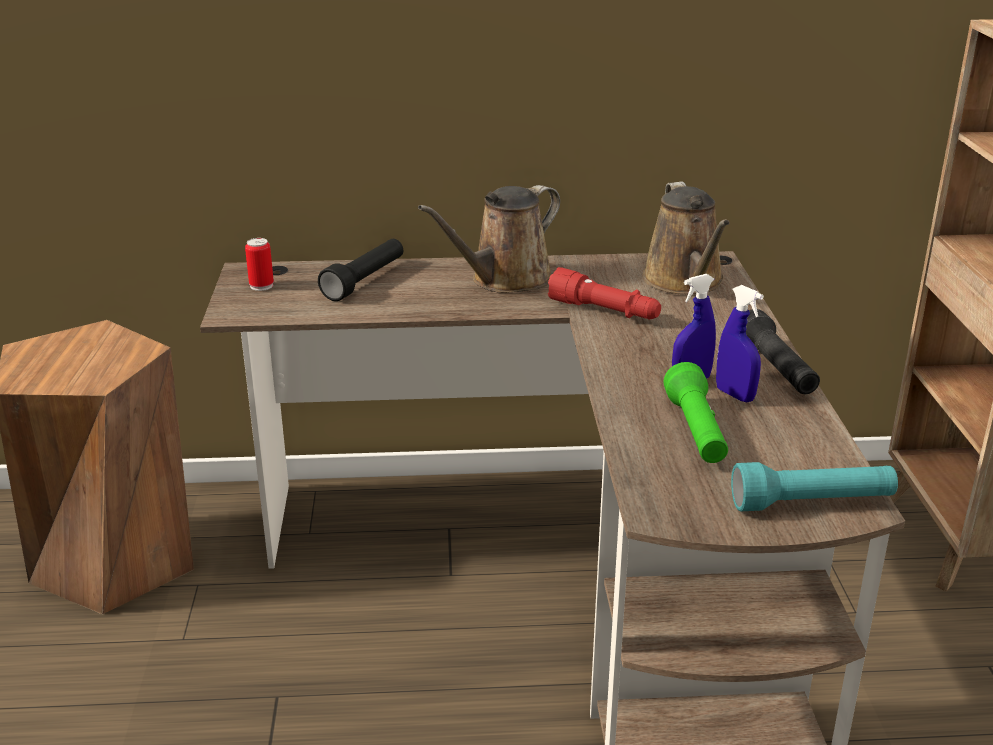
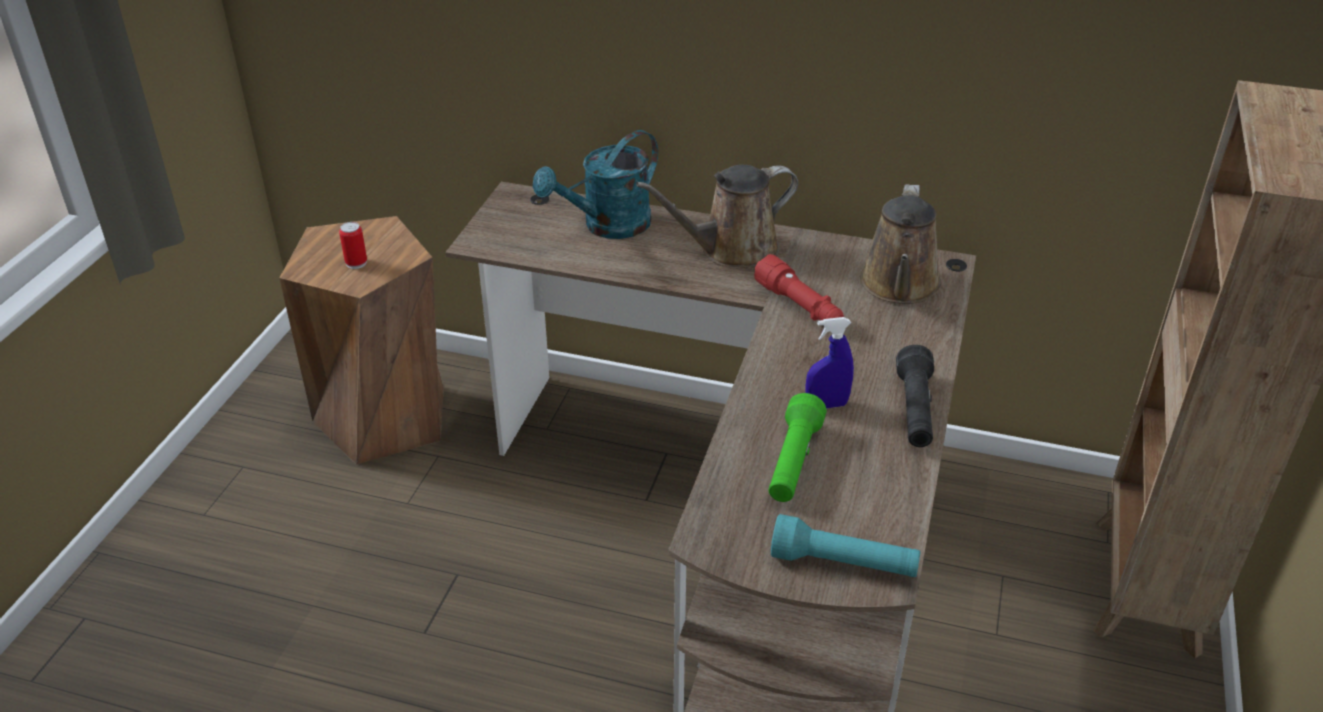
camera: 20 degrees right, 10 degrees up
(261, 286) = (517, 215): can -> can (356, 263)
(365, 281) = (607, 226): black flashlight -> turquoise watering can
(735, 395) = (856, 430): blue spray bottle -> none

